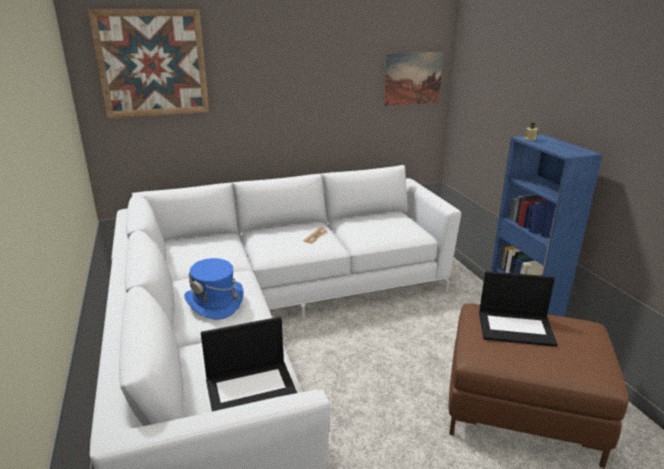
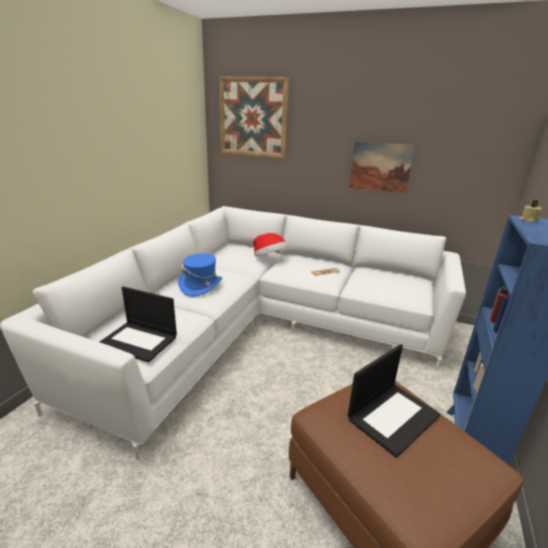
camera: 40 degrees right, 0 degrees up
(238, 242) = (269, 258): none -> hat
(413, 78) = (481, 153): picture -> picture (380, 167)
(516, 328) = (393, 416): laptop -> laptop turned 90 degrees counterclockwise

